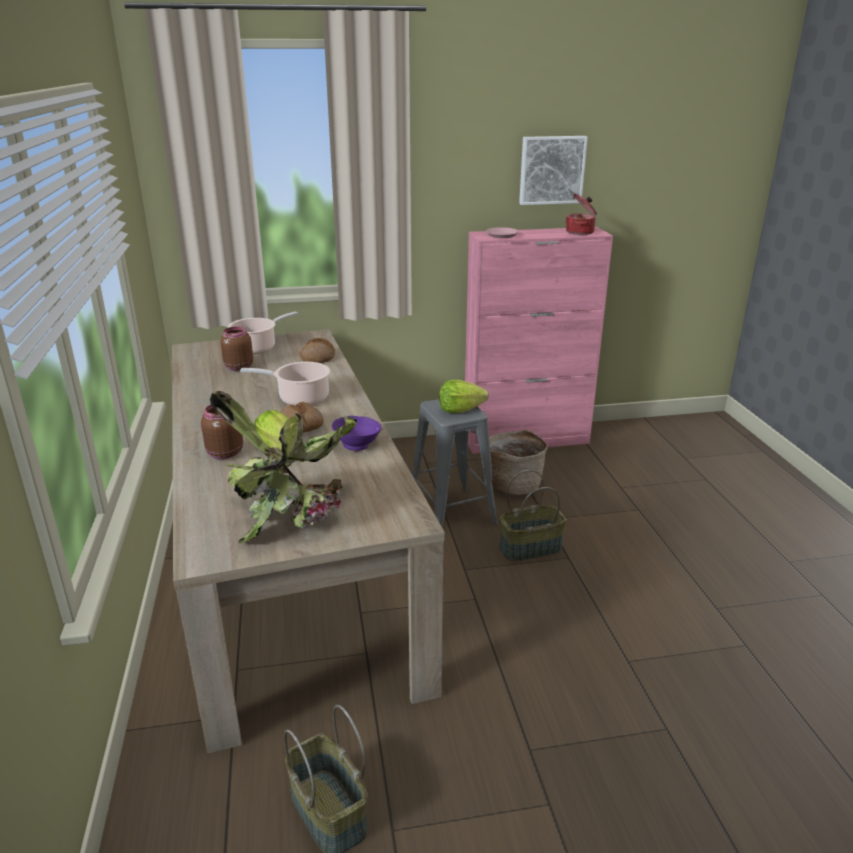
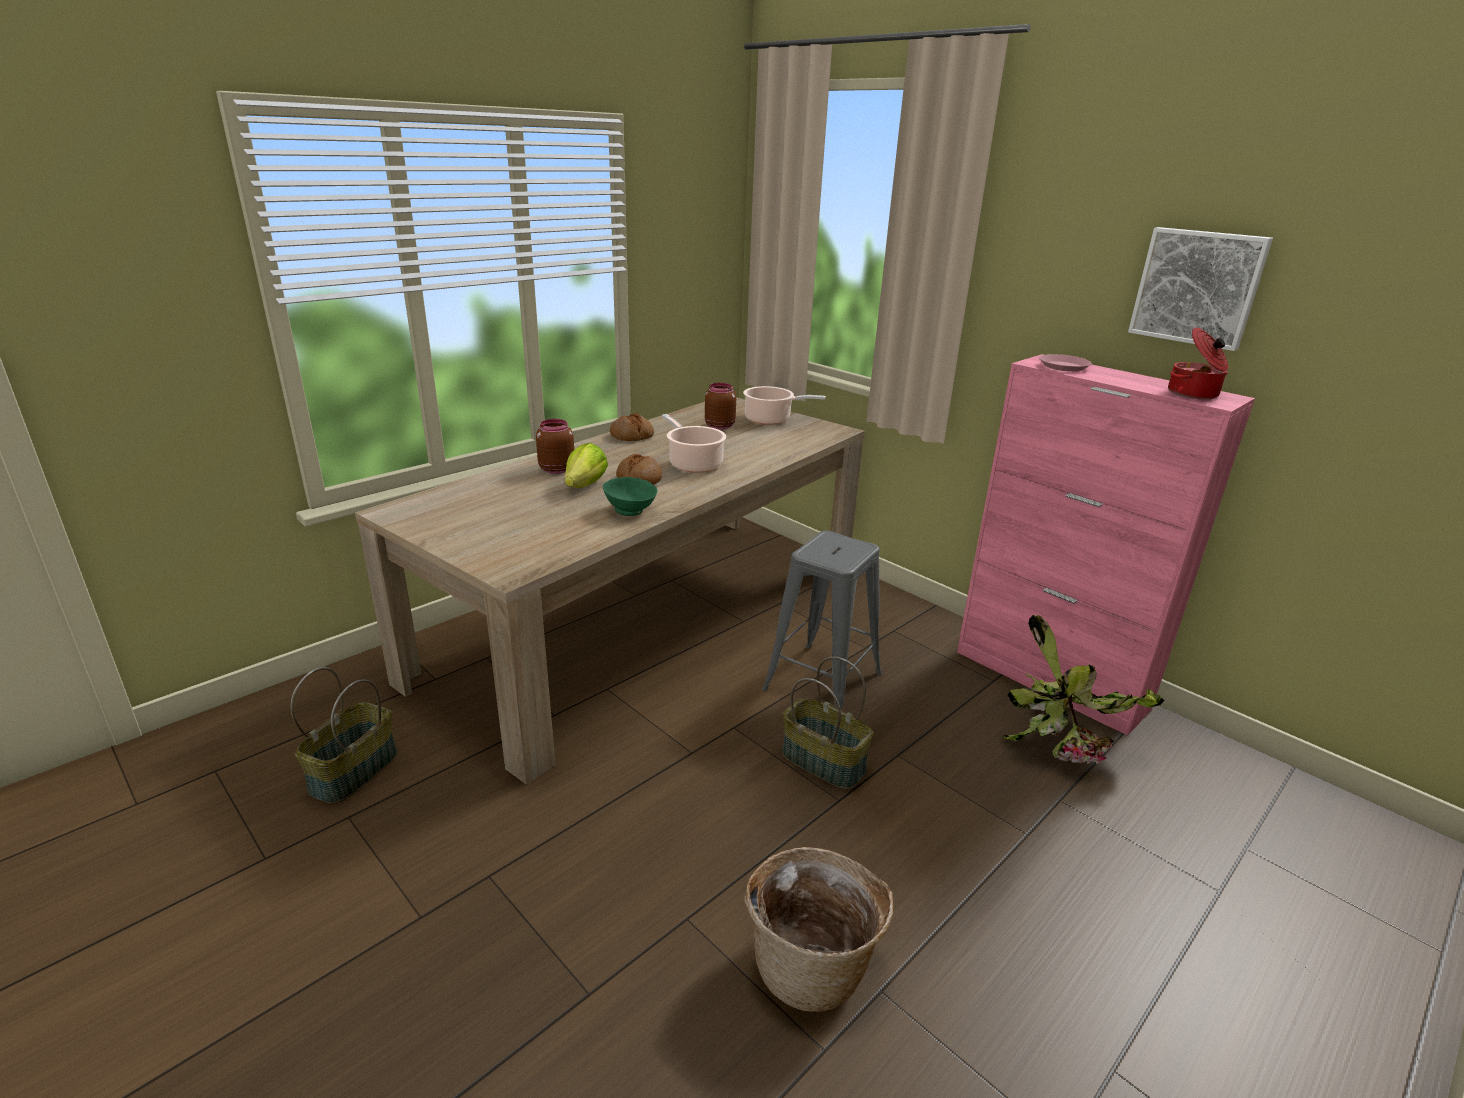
camera: 55 degrees right, 0 degrees up
(294, 515) = (479, 523): potted plant -> potted plant (1064, 745)
(318, 358) = (790, 445): bread -> bread (632, 436)
(358, 446) = (630, 511): purple bowl -> green bowl
(460, 410) = (838, 554): lettuce -> none
(513, 484) = (936, 704): basket -> basket (812, 964)

